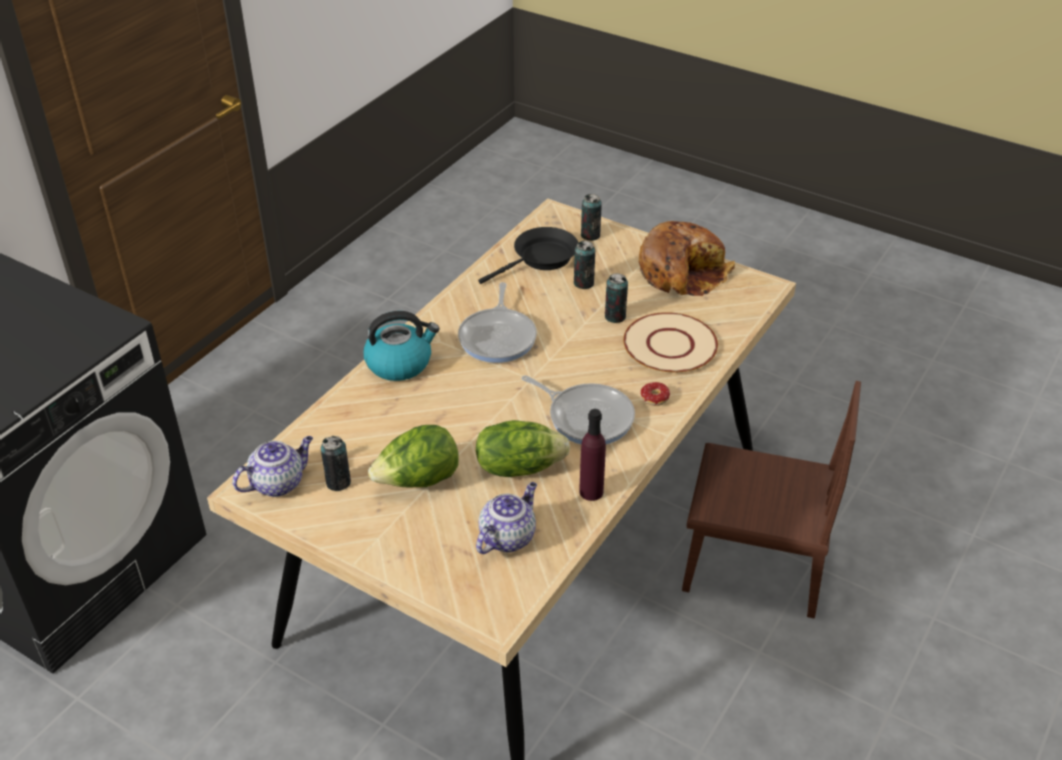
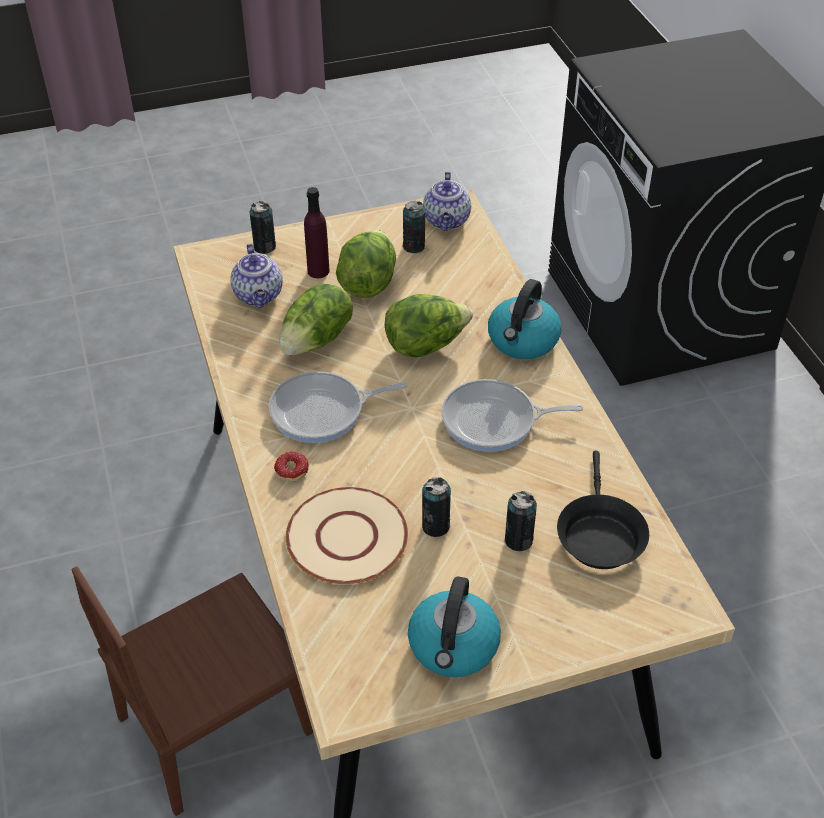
camera: 130 degrees right, 5 degrees up
(458, 407) = (425, 345): none -> lettuce
(498, 337) = (494, 421): frying pan -> frying pan turned 45 degrees counterclockwise
(590, 235) = (608, 611): can -> can (265, 247)
(591, 491) = (243, 362): purple bottle -> purple bottle (318, 271)
(682, 271) = (453, 647): bread -> kettle

